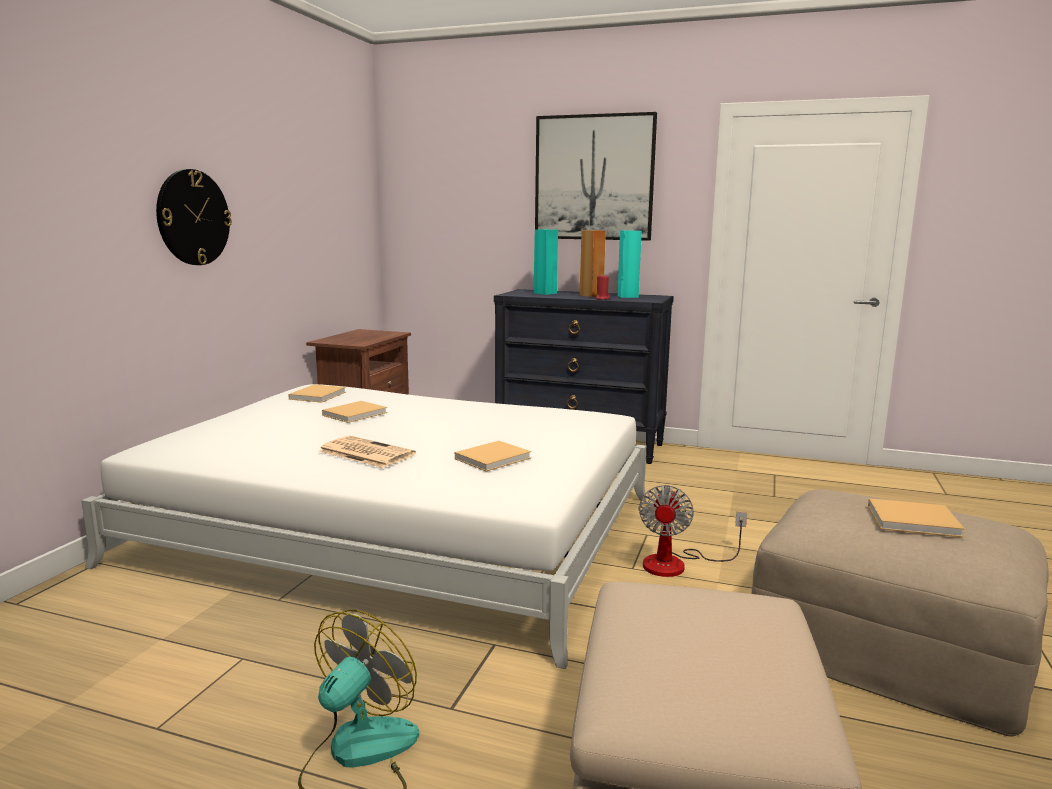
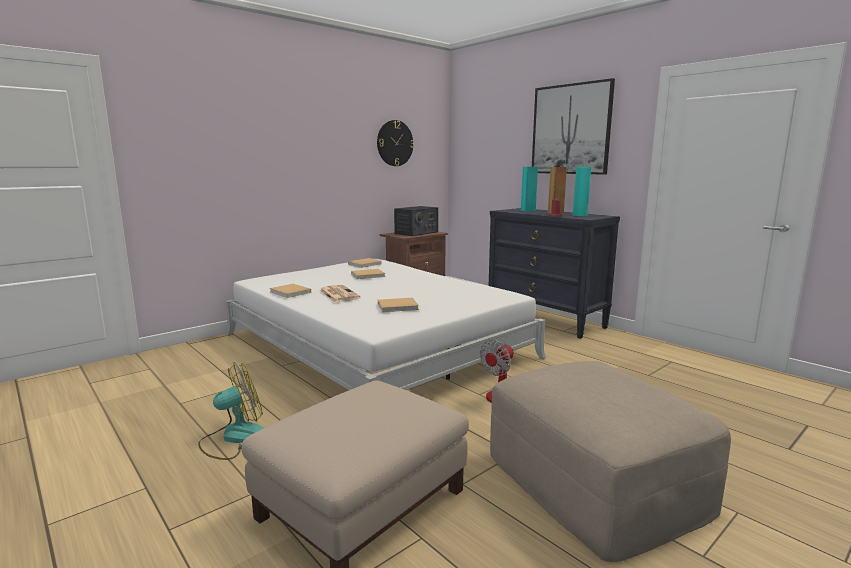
camera: 30 degrees right, 0 degrees up
(193, 217) = (305, 160): wall clock -> wall clock (395, 143)
(363, 336) = (416, 233): none -> radio
(916, 521) = (605, 388): beige book -> beige book (291, 292)

